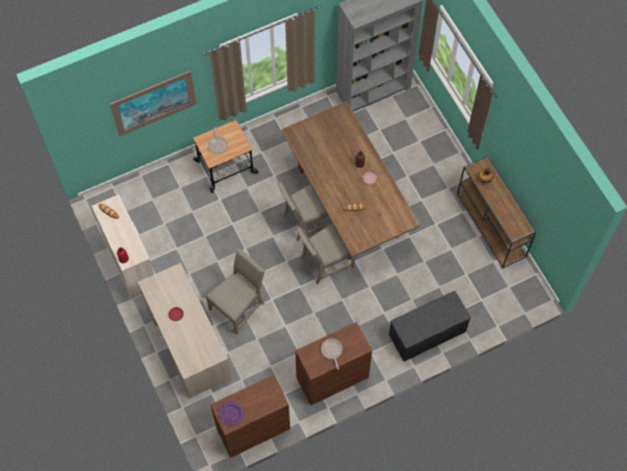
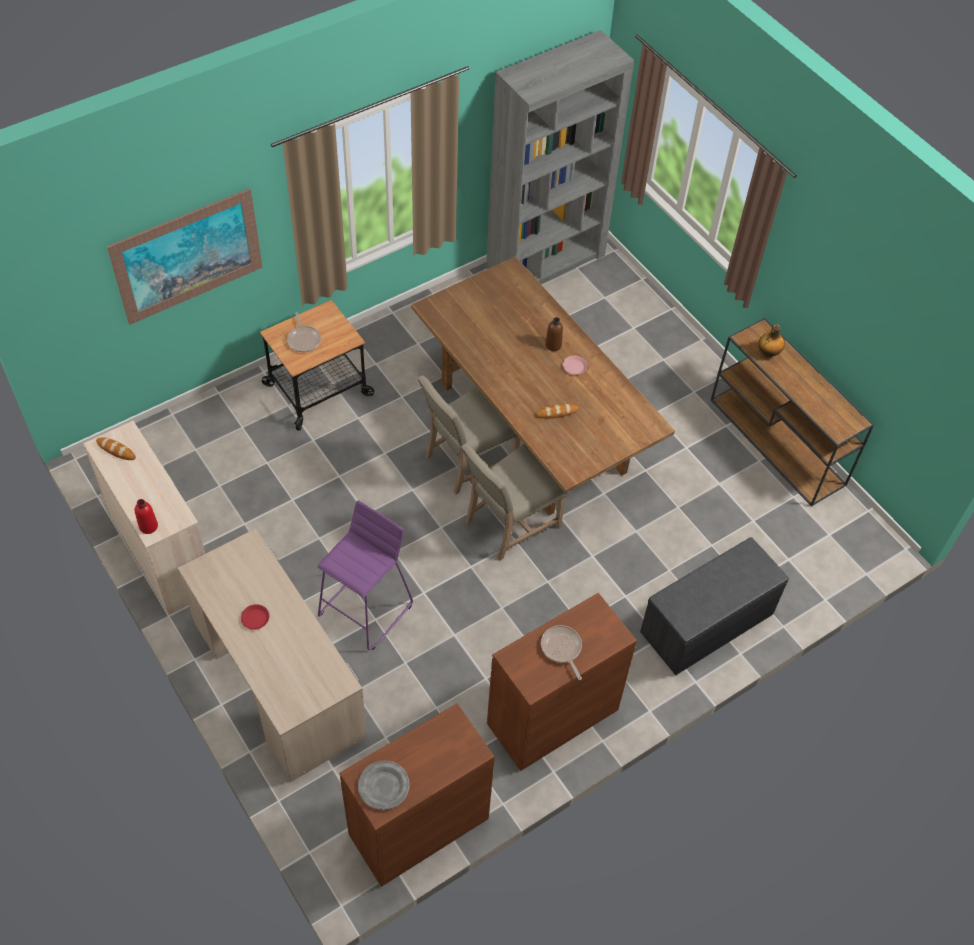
camera: 10 degrees left, 10 degrees down
(231, 414) = (383, 787): purple plate -> grey plate
(239, 306) = (366, 610): beige chair -> purple stool

